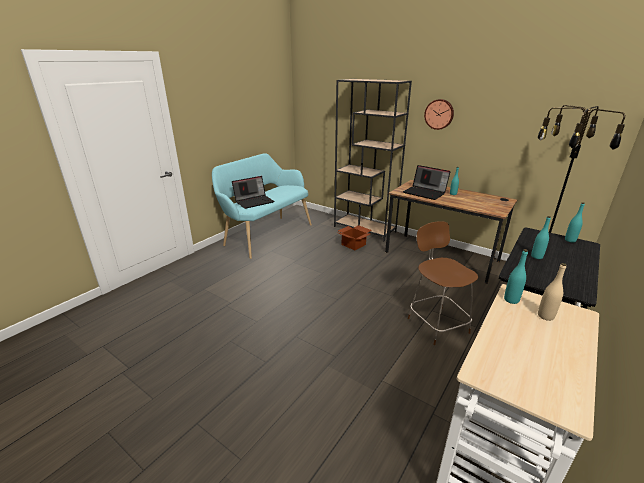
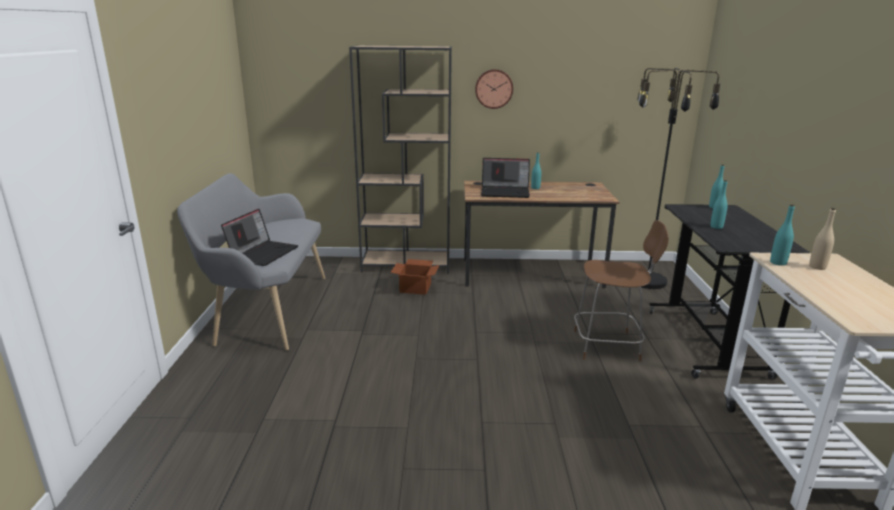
camera: 35 degrees left, 5 degrees down
(265, 234) = (267, 309): turquoise bench -> grey bench
(436, 324) = (609, 345): brown chair -> brown chair turned 150 degrees clockwise

